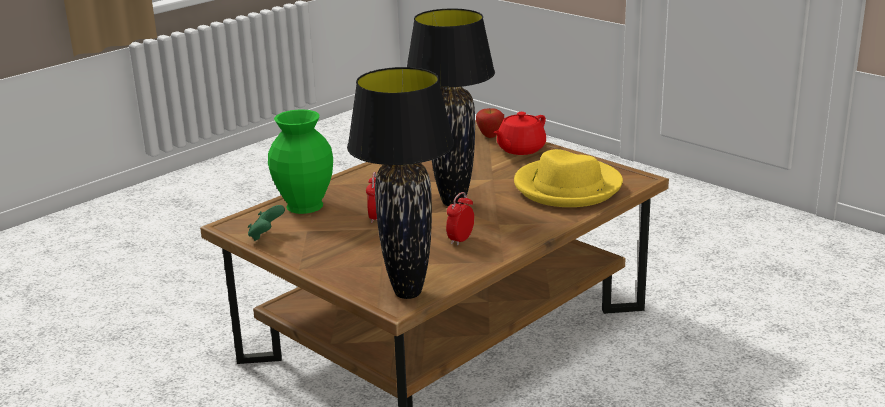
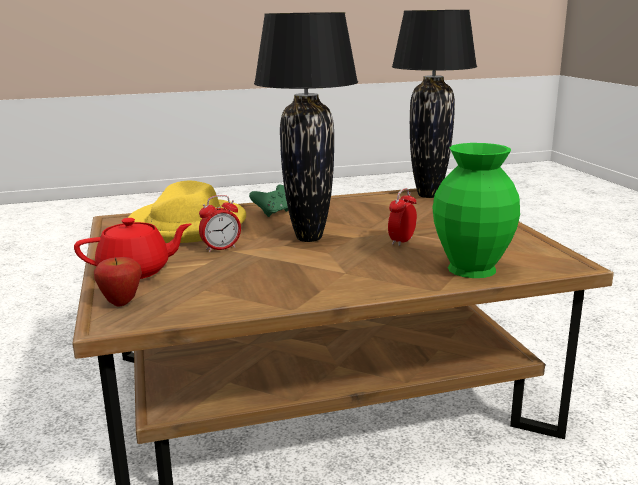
camera: 150 degrees left, 5 degrees down
(266, 235) = (531, 246): green game controller -> green game controller (273, 213)
(460, 240) = (347, 213): alarm clock -> alarm clock (221, 248)

